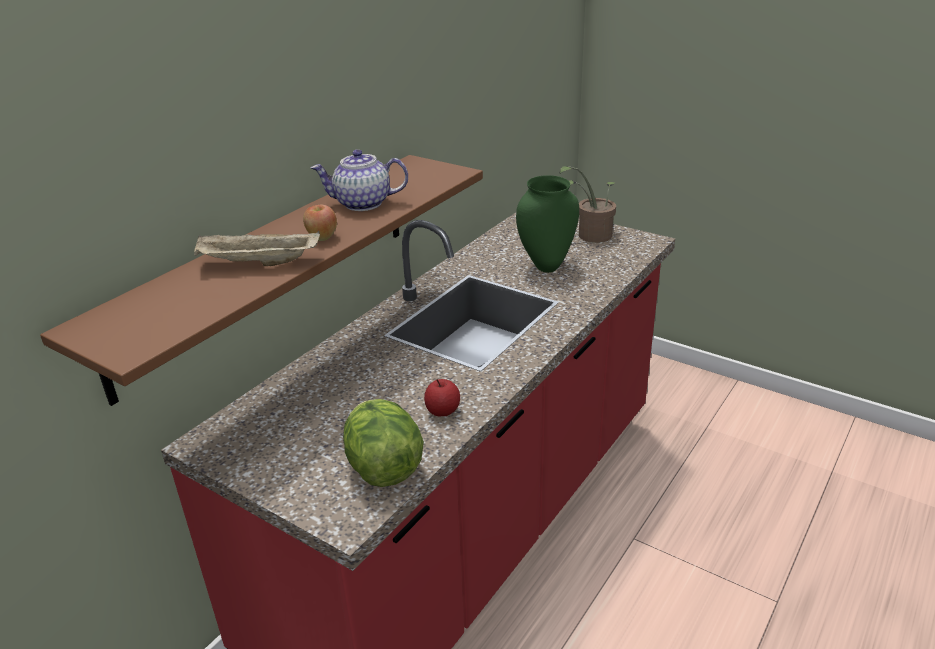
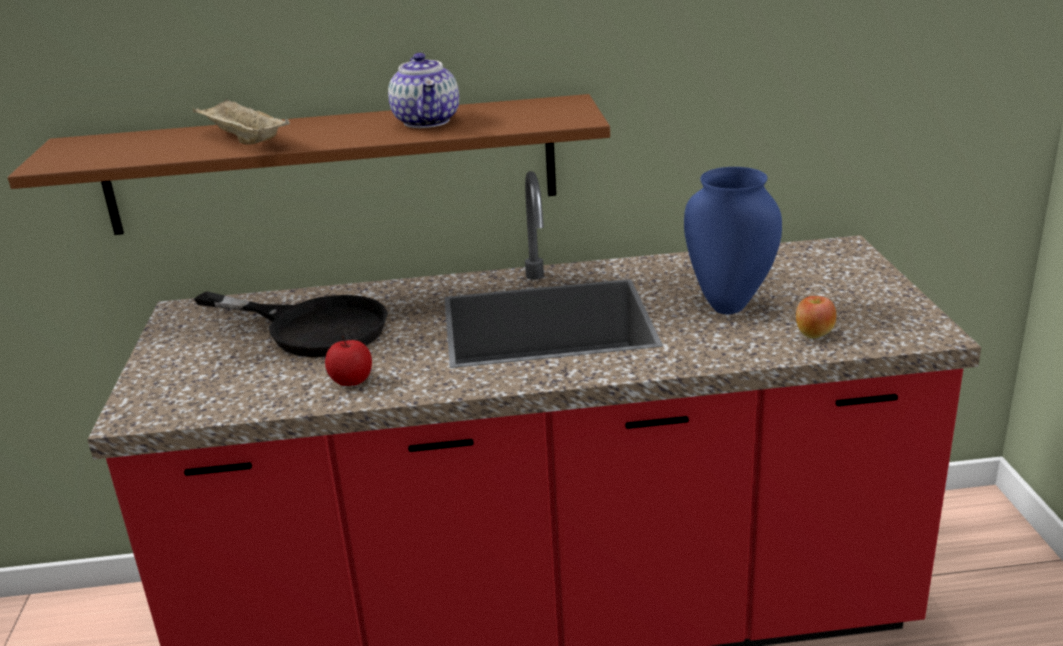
camera: 50 degrees right, 5 degrees down
(321, 238) = (327, 136): apple -> apple (813, 334)
(339, 398) = (311, 327): none -> black frying pan
(362, 204) = (427, 121): teapot -> teapot turned 150 degrees counterclockwise
(383, 467) = (226, 395): lettuce -> none
(546, 267) = (728, 307): green vase -> blue vase
(590, 236) = (859, 297): potted plant -> none

